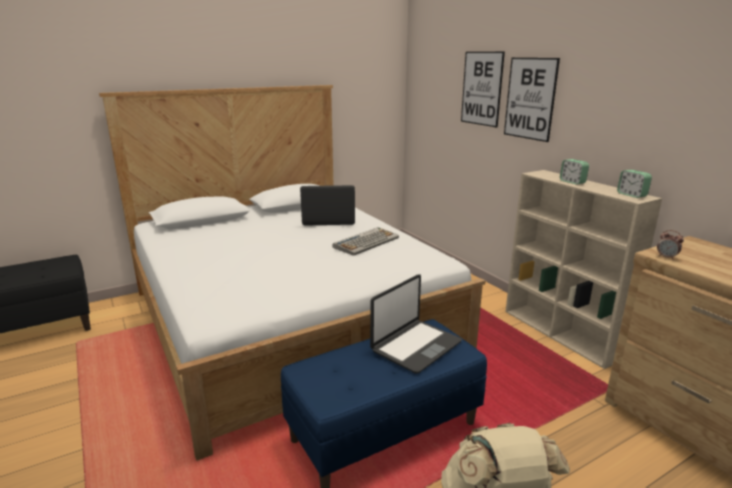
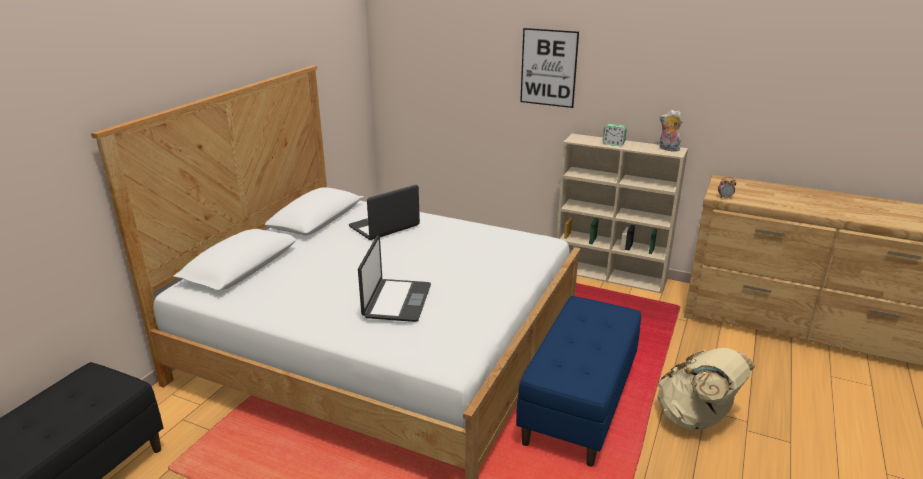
camera: 35 degrees left, 5 degrees up
(366, 242) = (460, 241): keyboard -> none
(415, 346) = (589, 322): laptop -> laptop (396, 301)
(481, 88) = (486, 57): picture -> none
(631, 195) = (668, 149): alarm clock -> plush toy

